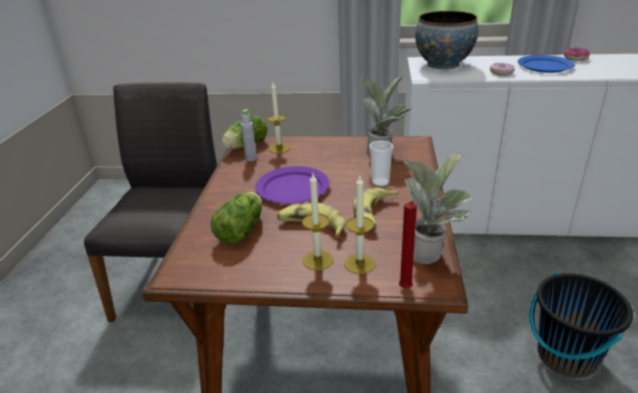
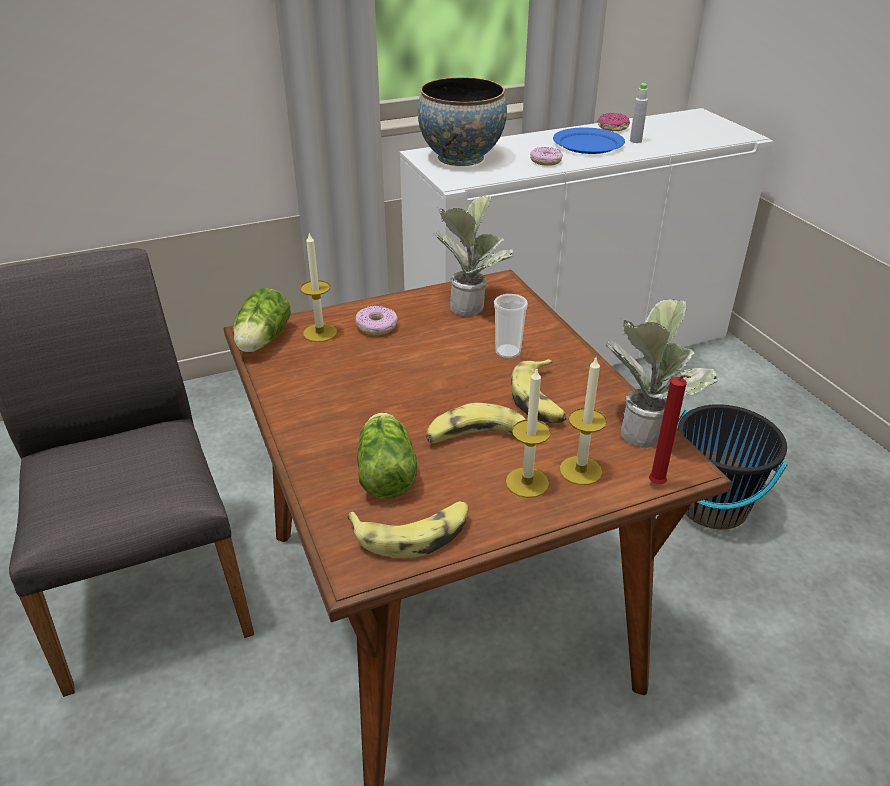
camera: 30 degrees left, 5 degrees up
(223, 267) = (413, 533): none -> banana
(251, 158) = (292, 359): grey bottle -> grey bottle (635, 141)
(293, 188) = (400, 391): purple plate -> none
(314, 151) = (376, 326): none -> donut

